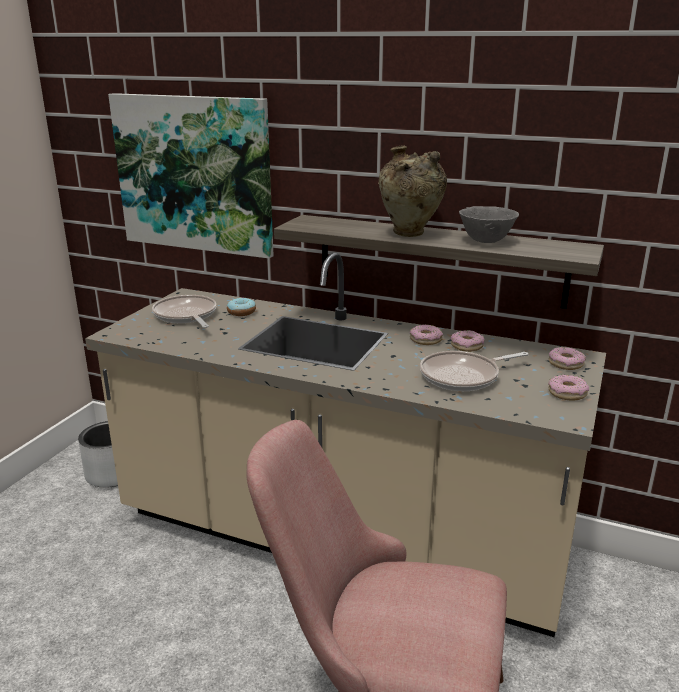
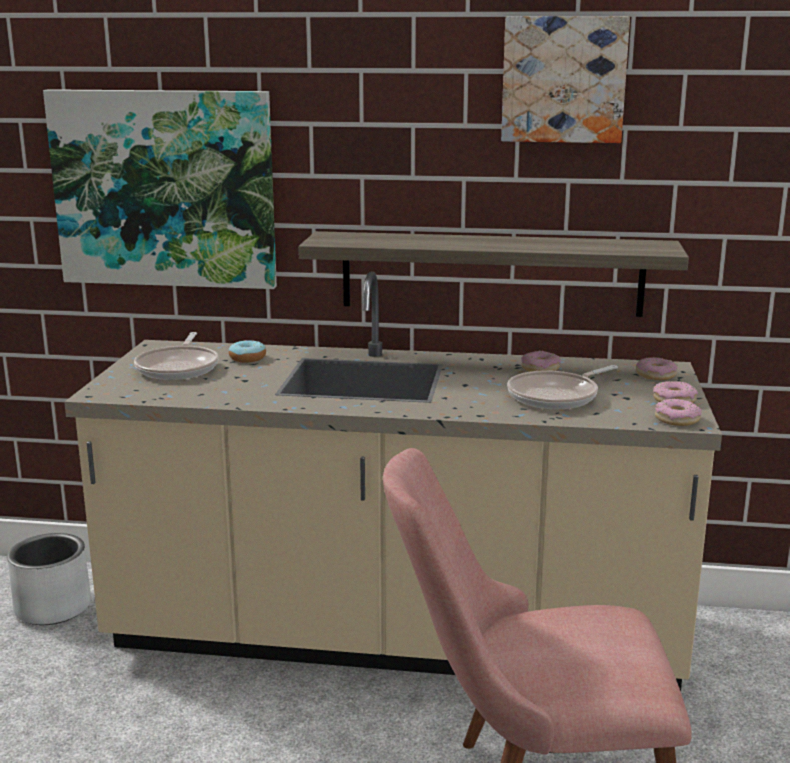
camera: 15 degrees left, 5 degrees down
(186, 316) = (179, 368): frying pan -> frying pan turned 135 degrees counterclockwise
(410, 234) = (466, 243): beige vase -> none
(426, 340) = (490, 367): donut -> donut (677, 419)
(486, 241) = (555, 244): grey bowl -> none
(506, 94) = (563, 79): none -> picture

